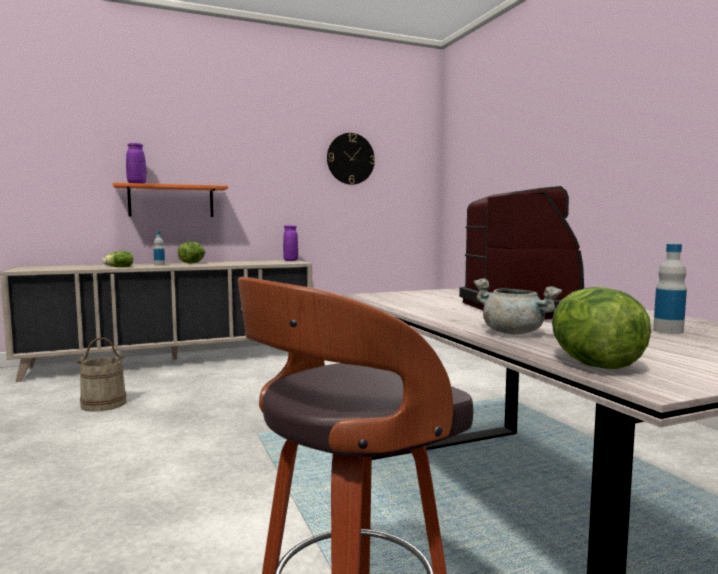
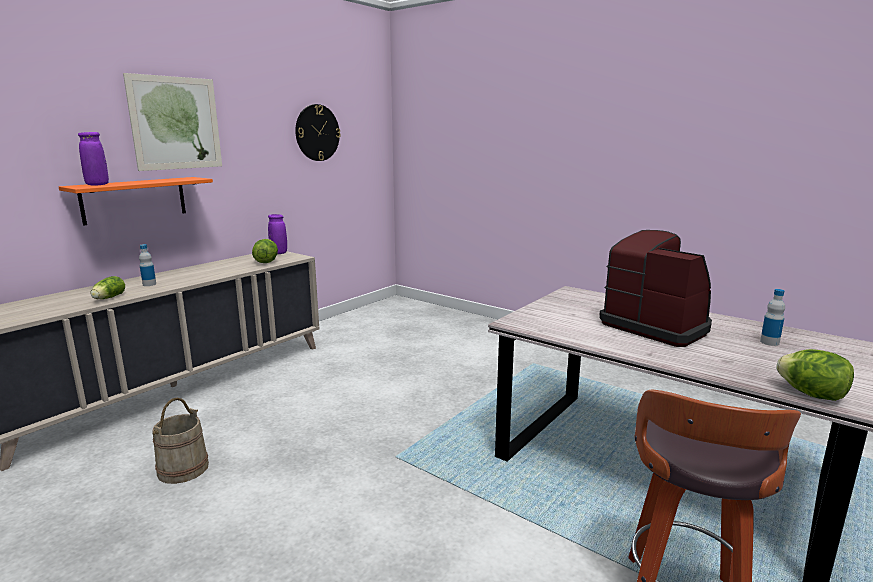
camera: 30 degrees left, 10 degrees up
(192, 263) = (178, 273): lettuce -> lettuce (266, 262)
(213, 143) = (176, 123): none -> picture
(514, 333) = (714, 365): grey cooking pot -> none

